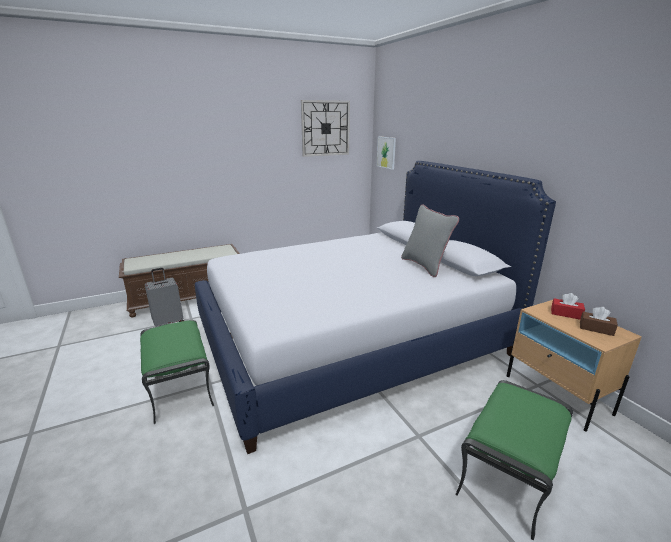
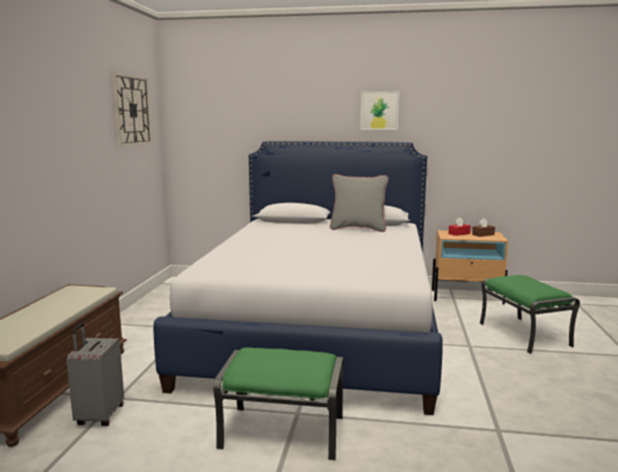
camera: 55 degrees left, 10 degrees down
(386, 152) = (196, 139): picture -> picture (379, 110)

